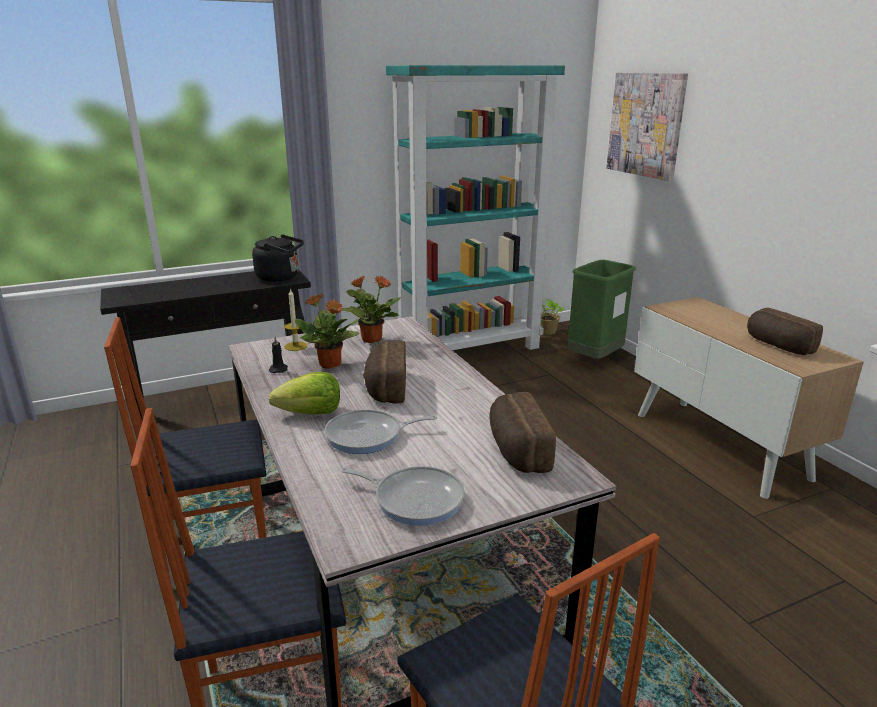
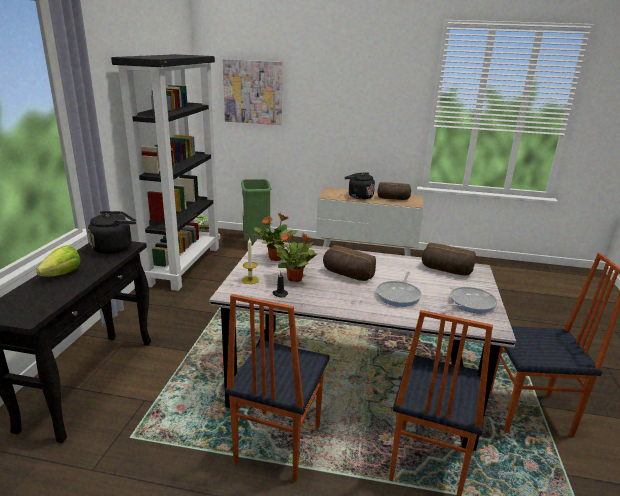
camera: 55 degrees left, 0 degrees up
(310, 413) = (355, 301): lettuce -> lettuce (62, 274)
(470, 350) = (184, 265): turquoise bookcase -> black bookcase
(718, 324) = (358, 196): none -> black kettle

